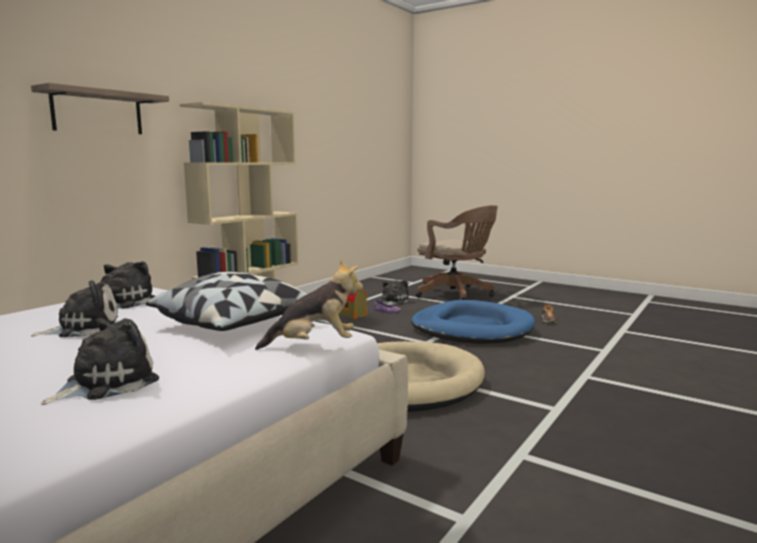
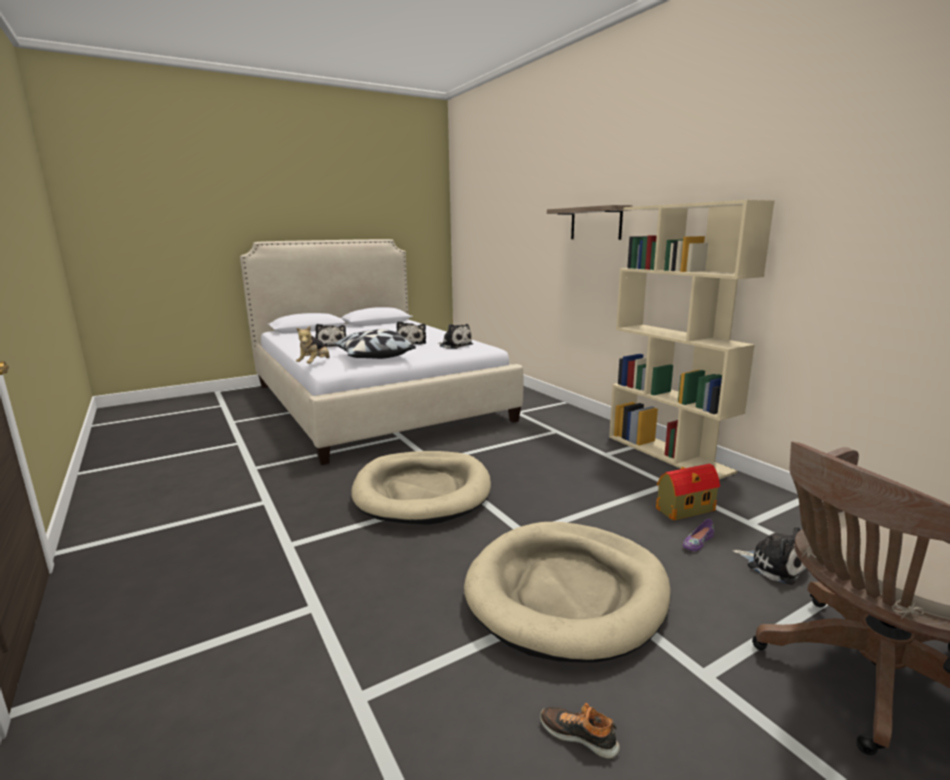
camera: 115 degrees right, 5 degrees up
(471, 328) = (567, 592): blue dog bed -> beige dog bed

